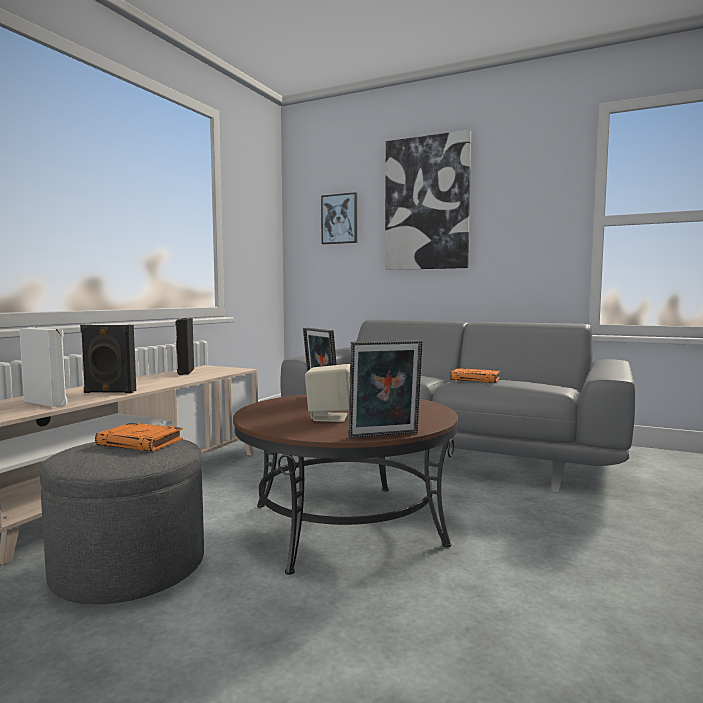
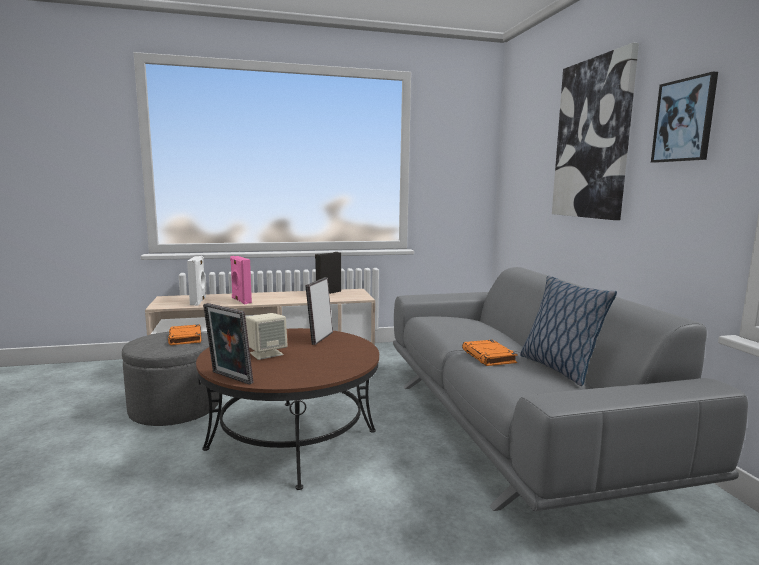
camera: 50 degrees right, 5 degrees up
(109, 392) = (240, 301): black speaker -> pink speaker
(339, 219) = (530, 156): picture -> picture (684, 120)
(511, 379) = (558, 368): none -> pillow

